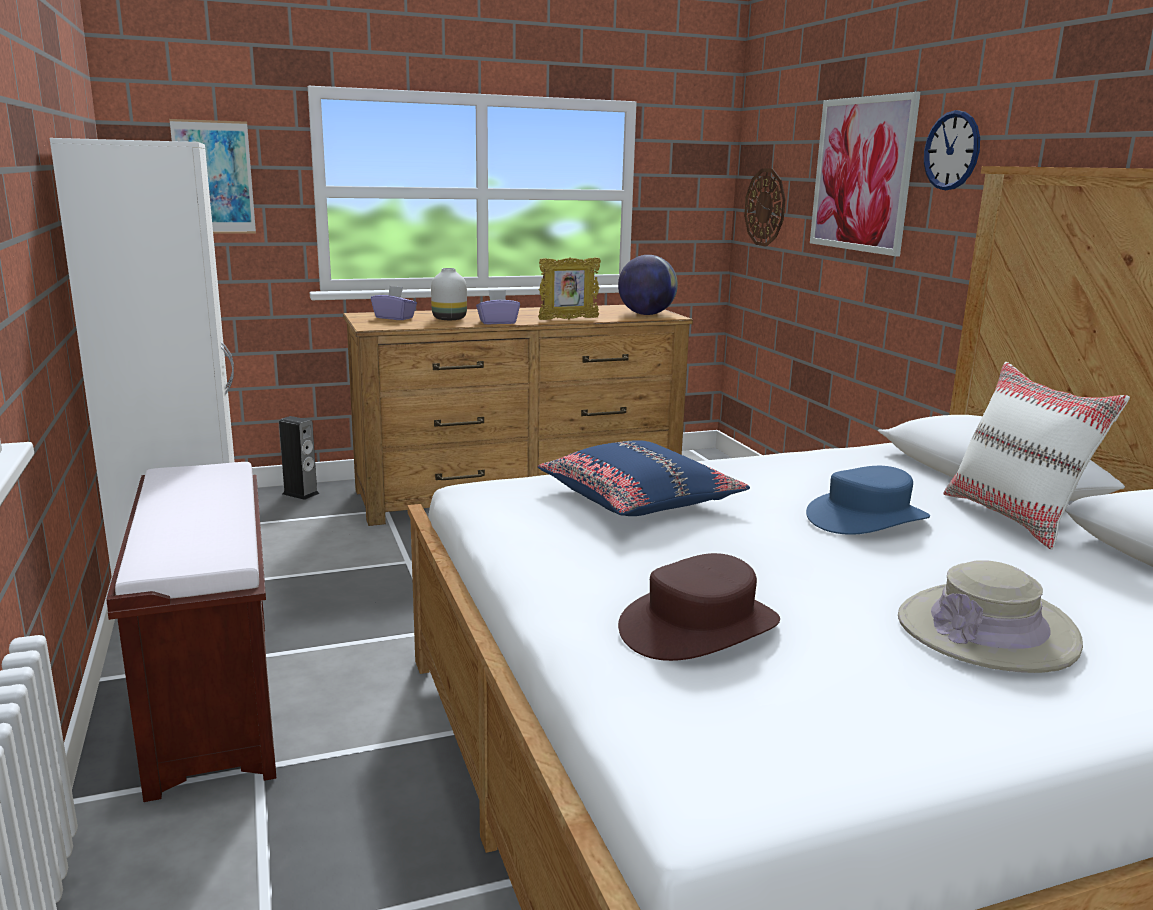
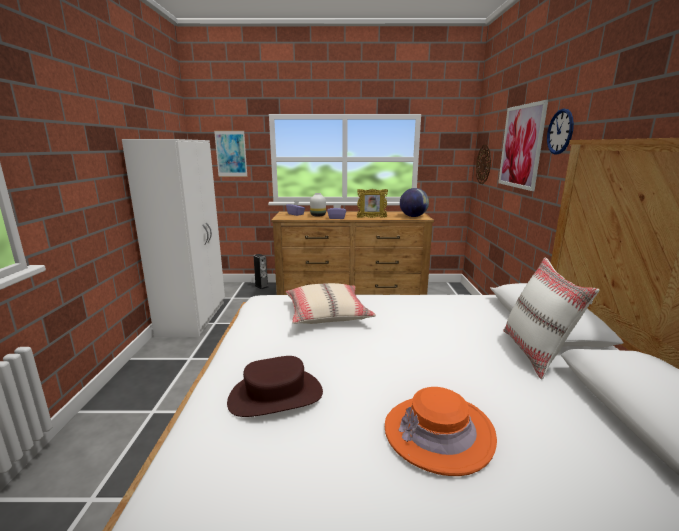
camera: 20 degrees right, 0 degrees up
(212, 699) = (160, 375): brown bench -> none
(640, 499) = (327, 314): blue pillow -> beige pillow
(866, 518) = (439, 340): blue hat -> none
(986, 630) = (438, 433): beige hat -> orange hat

